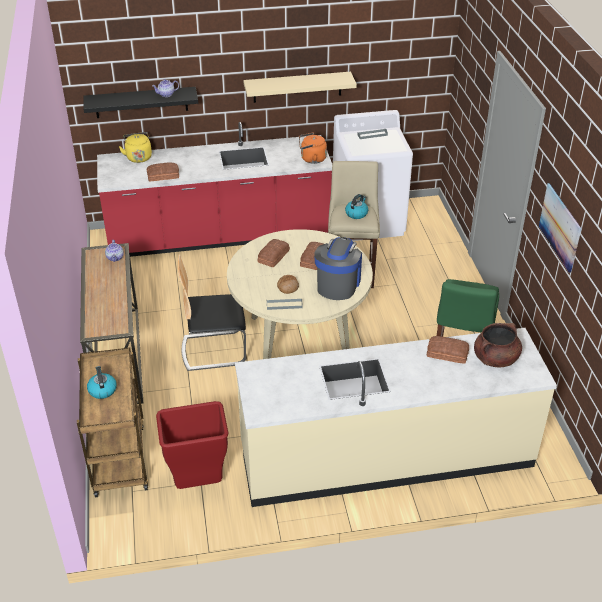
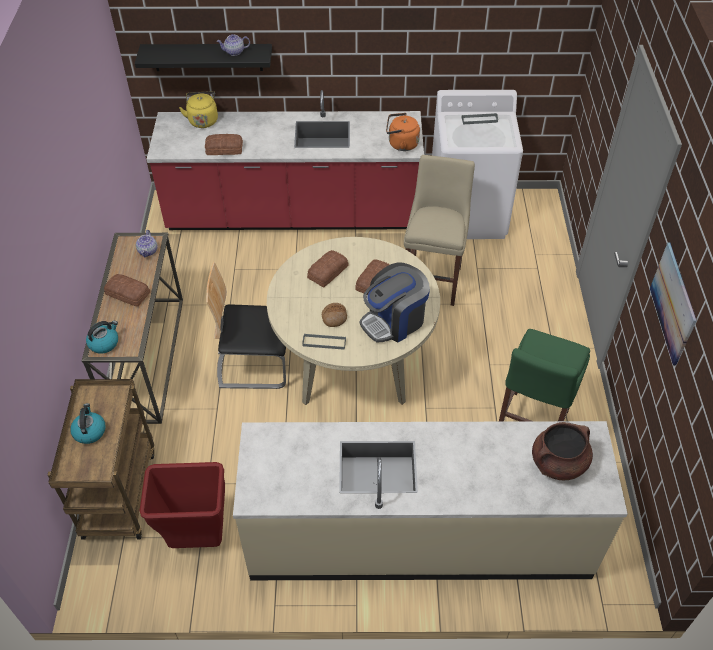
camera: 10 degrees right, 10 degrees up
(297, 87) = (394, 53): beige shelf -> none
(338, 284) = (394, 321): coffee machine -> coffee machine turned 150 degrees counterclockwise
(356, 213) = (440, 222): kettle -> kettle (104, 343)
(447, 354) = (500, 447): bread -> bread (128, 294)

